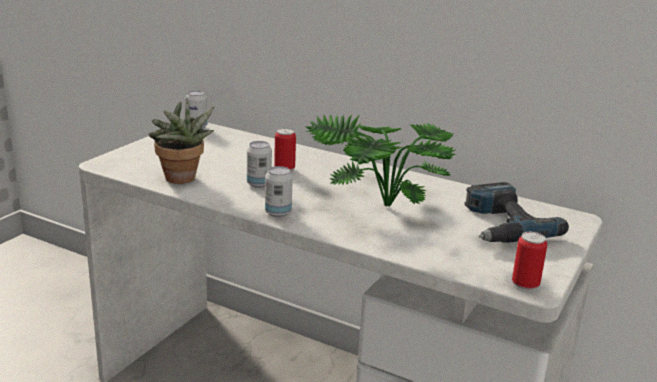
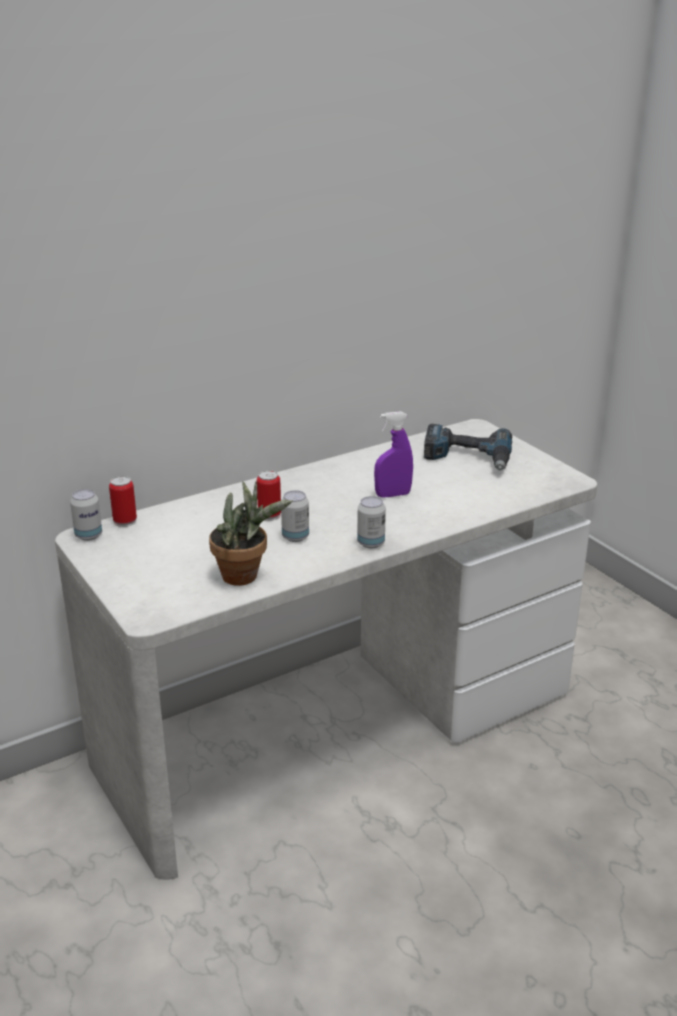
camera: 60 degrees left, 5 degrees up
(377, 206) = (393, 495): potted plant -> purple spray bottle
(525, 285) = (565, 481): can -> can (125, 521)

